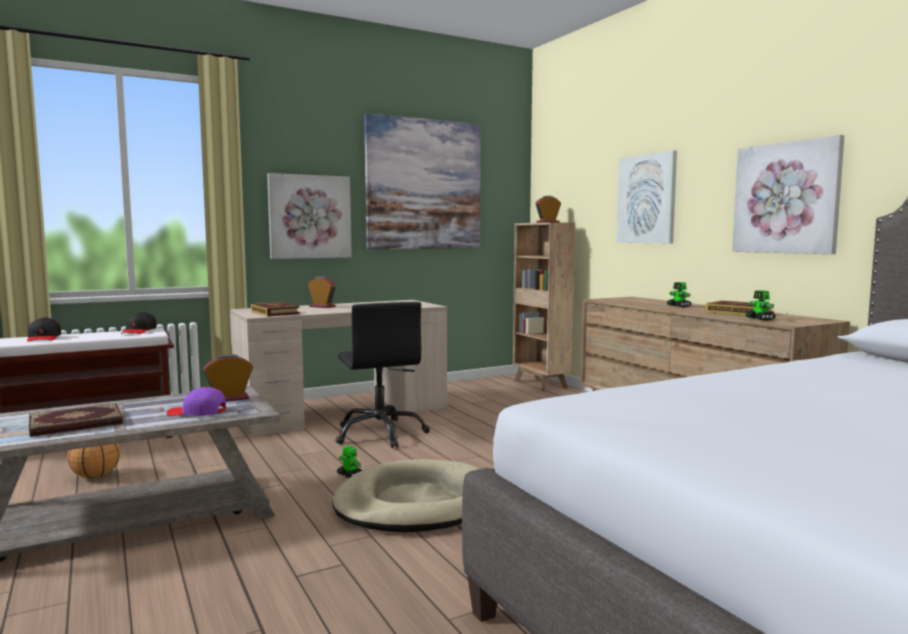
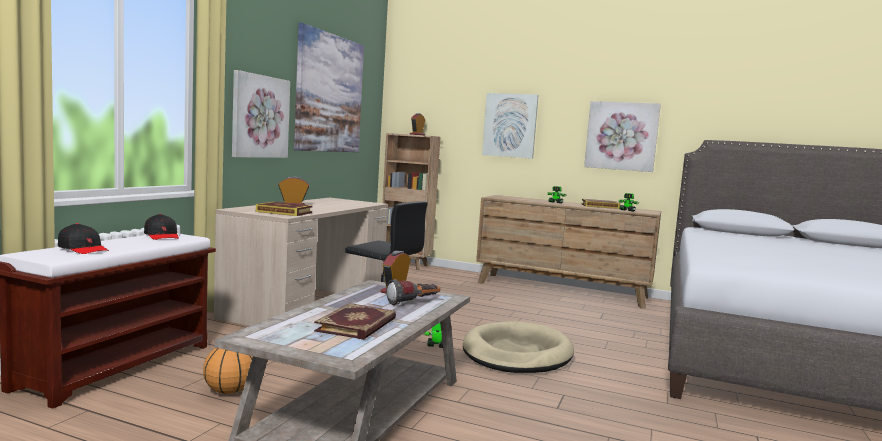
camera: 40 degrees left, 0 degrees up
(197, 413) = (414, 303): purple cap -> flashlight

